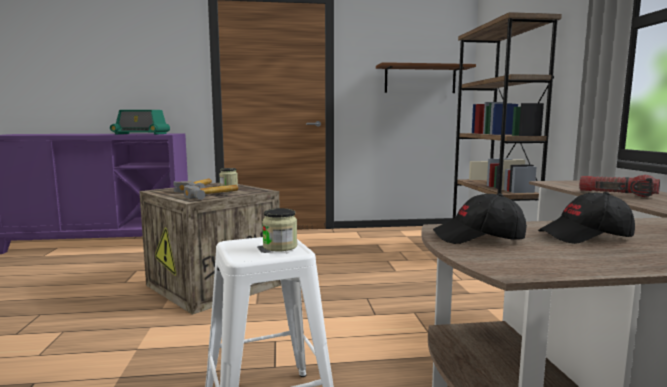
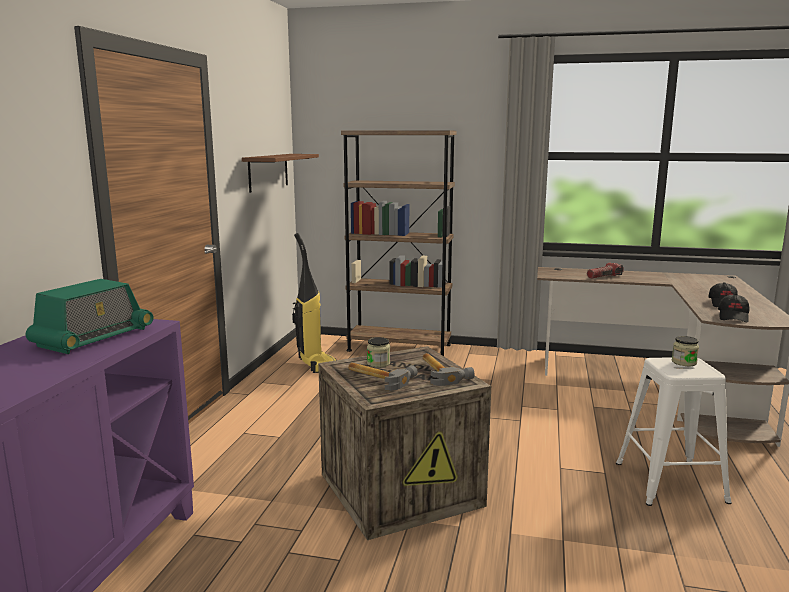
camera: 70 degrees left, 5 degrees up
(407, 237) = (317, 365): none -> vacuum cleaner

